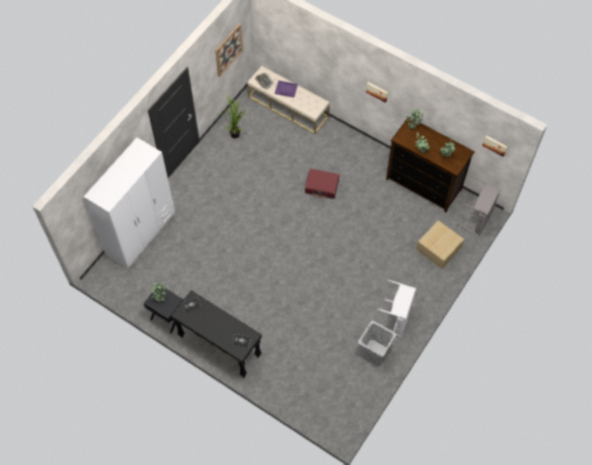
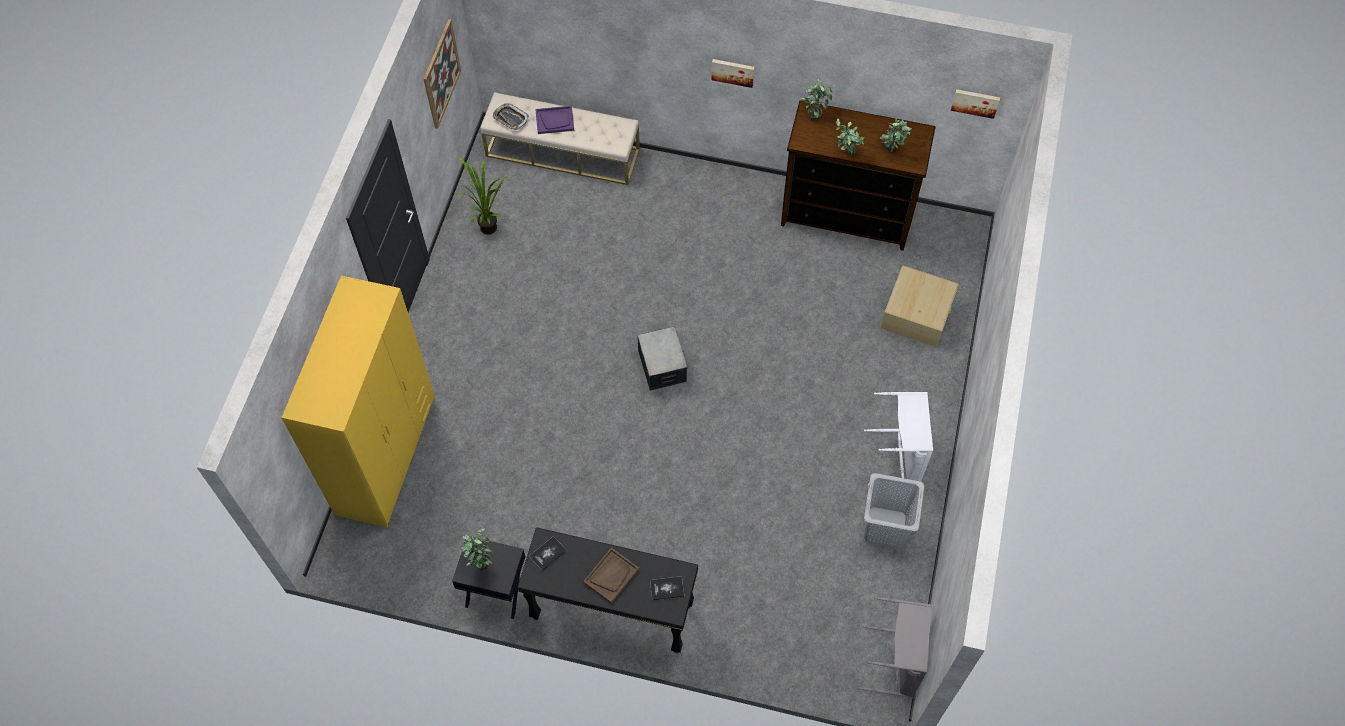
camera: 20 degrees left, 0 degrees up
(141, 233) = (386, 455): white wardrobe -> yellow wardrobe
(217, 325) = (611, 575): none -> brown tray
(294, 233) = (662, 366): none -> storage box
(322, 186) = (677, 271): red suitcase -> none
(478, 220) = (960, 246): grey laundry basket -> grey laundry basket (896, 662)

